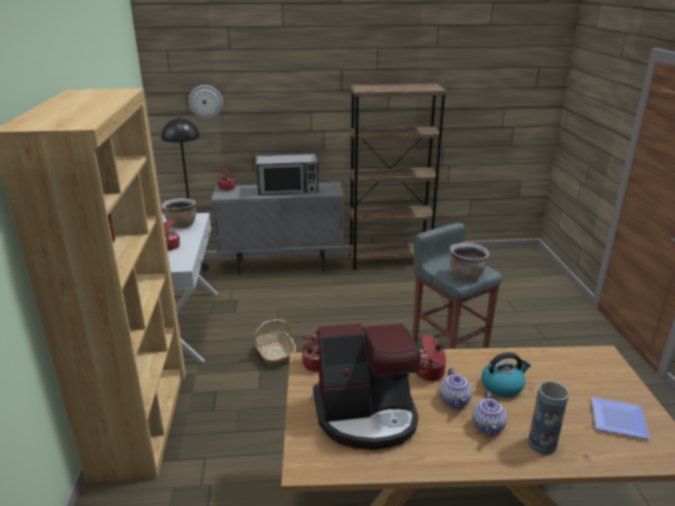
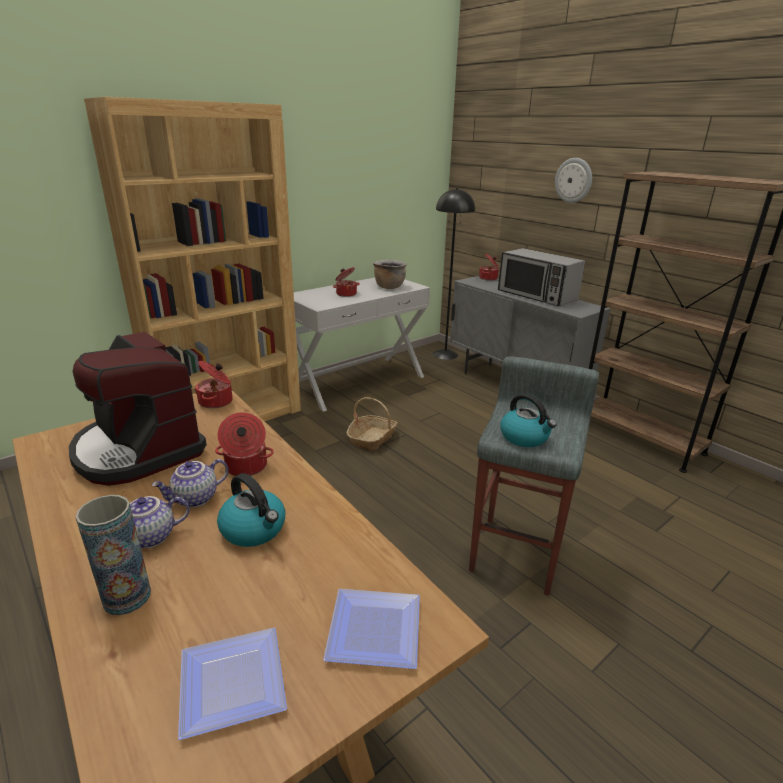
camera: 55 degrees right, 0 degrees up
(206, 101) = (495, 177): wall clock -> wall clock (573, 180)
(466, 275) = (525, 437): brown cooking pot -> kettle
(598, 370) = (378, 628): none -> plate

